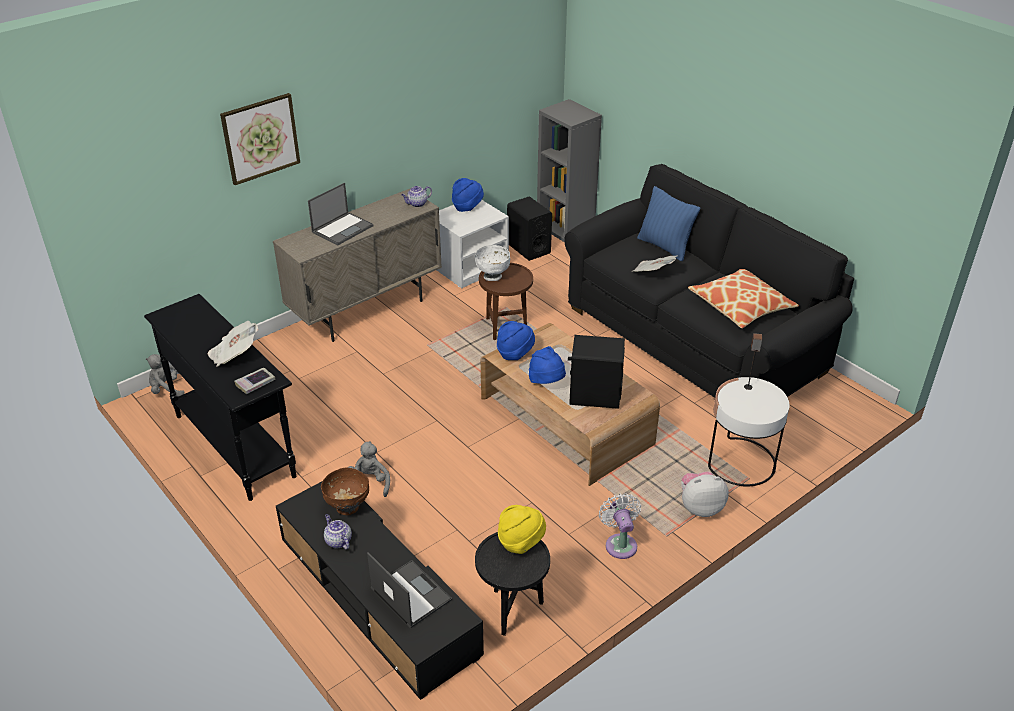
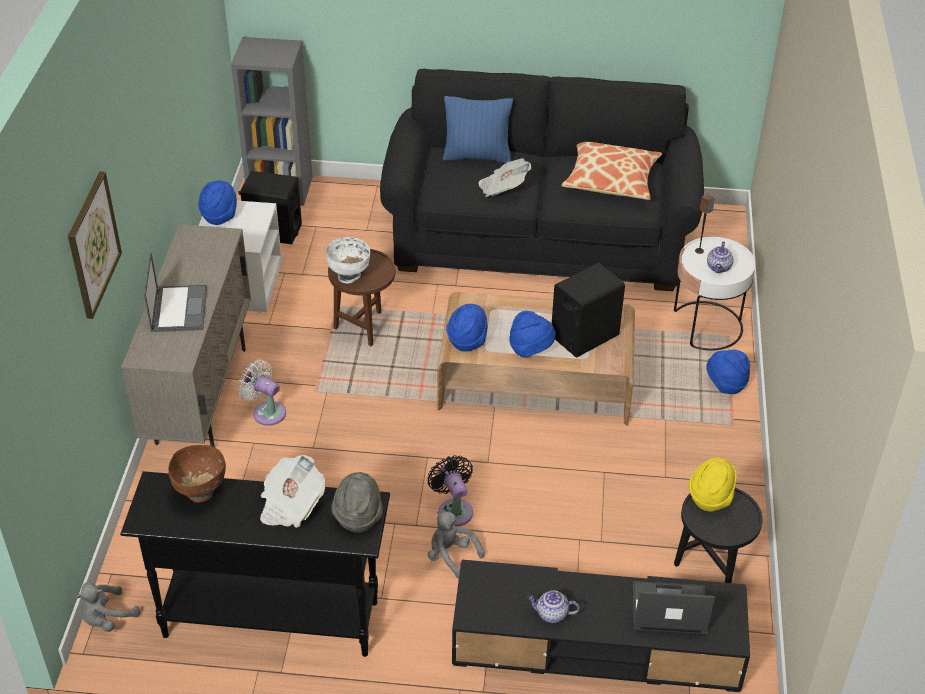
camera: 45 degrees left, 5 degrees up
(255, 383) = (358, 516): book -> grey hat
(347, 507) = (516, 581): brown bowl -> brown bowl (200, 492)
(409, 459) = (454, 509): none -> black fan
(417, 204) = (215, 237): teapot -> teapot (719, 268)
(620, 543) = (710, 456): white fan -> white fan (266, 412)
(700, 507) = (726, 384): plush toy -> blue hat

